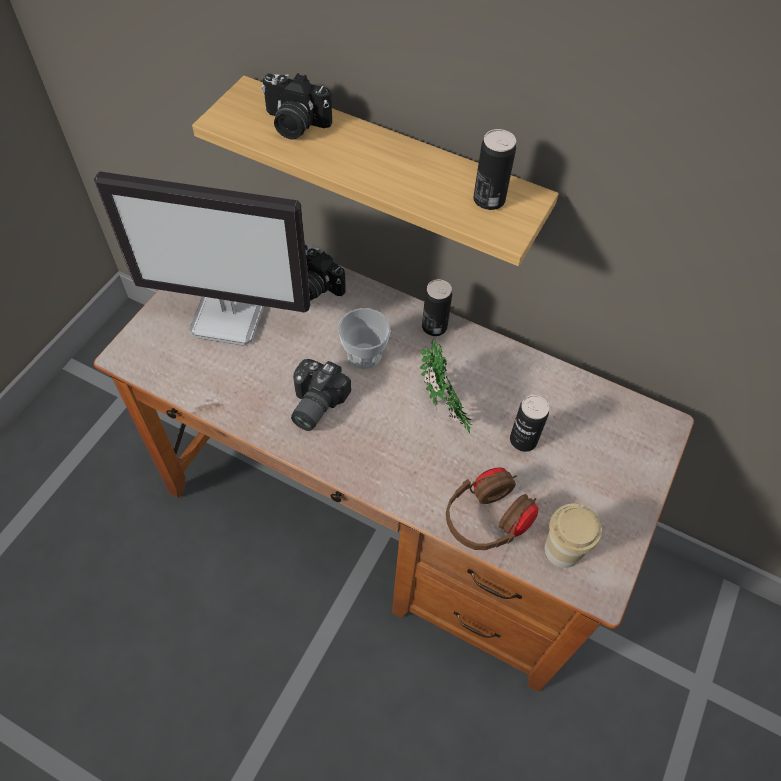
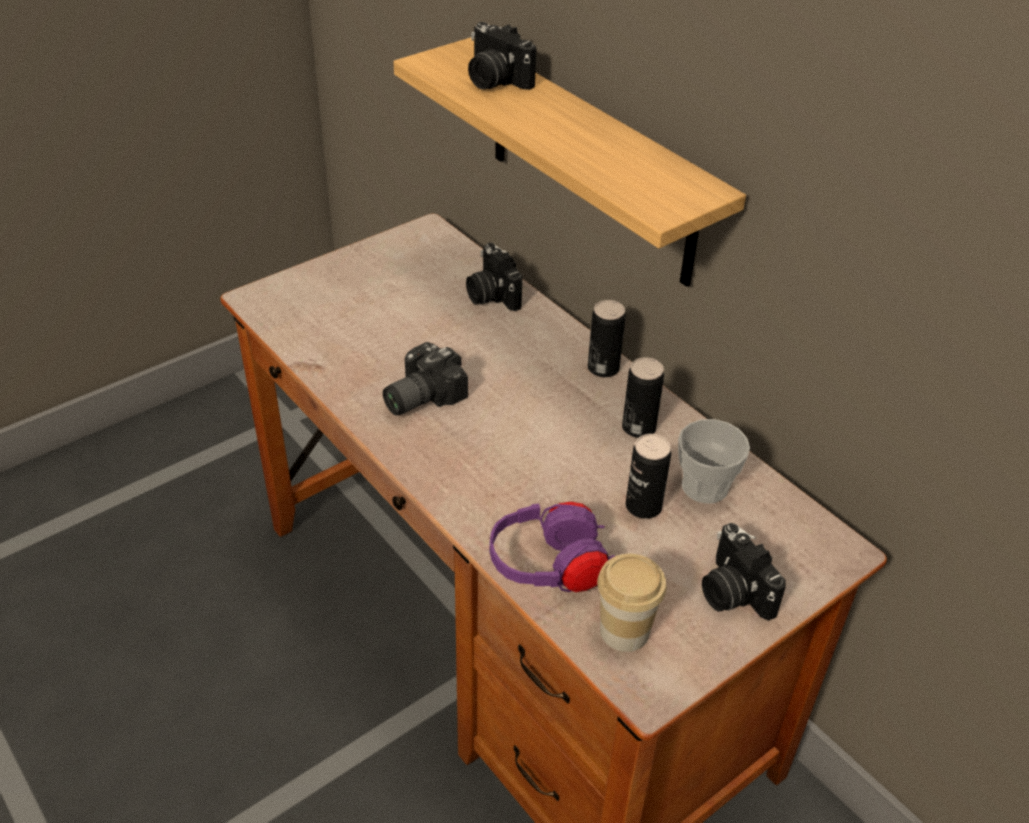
camera: 25 degrees right, 15 degrees down
(230, 316) = (382, 296): monitor -> none
(364, 355) = (505, 370): cup -> cup (705, 486)
(442, 409) = (563, 447): potted plant -> none
(487, 520) = (549, 568): brown headphones -> purple headphones
(489, 200) = (659, 181): can -> can (638, 428)
(614, 487) = (732, 592): none -> camera

